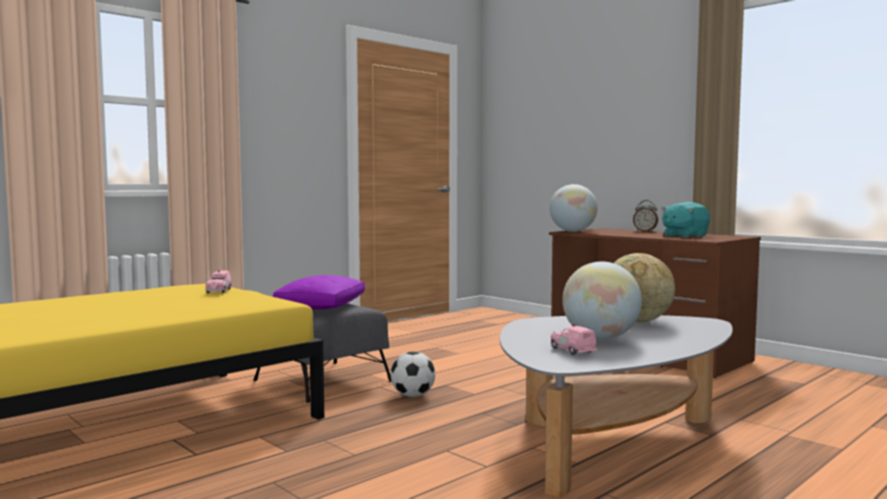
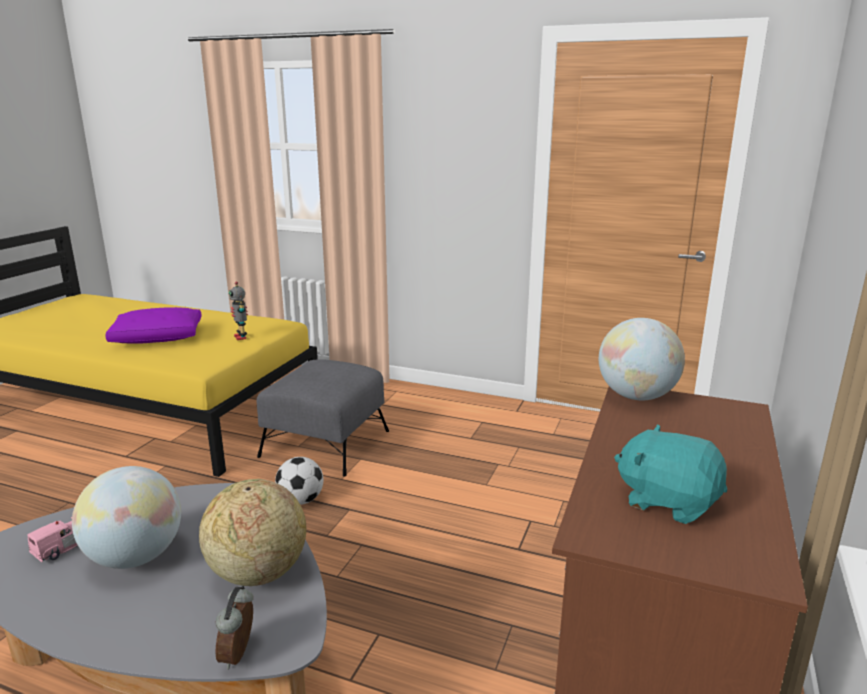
camera: 65 degrees right, 15 degrees up
(218, 291) = (241, 337): pink toy car -> toy robot
(321, 306) = (311, 377): purple pillow -> purple pillow (157, 338)
(645, 231) = (740, 452): alarm clock -> alarm clock (240, 654)

